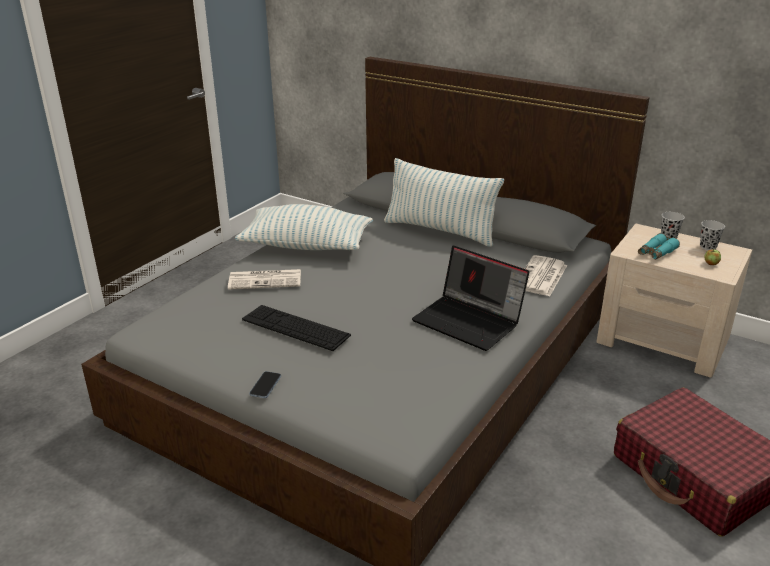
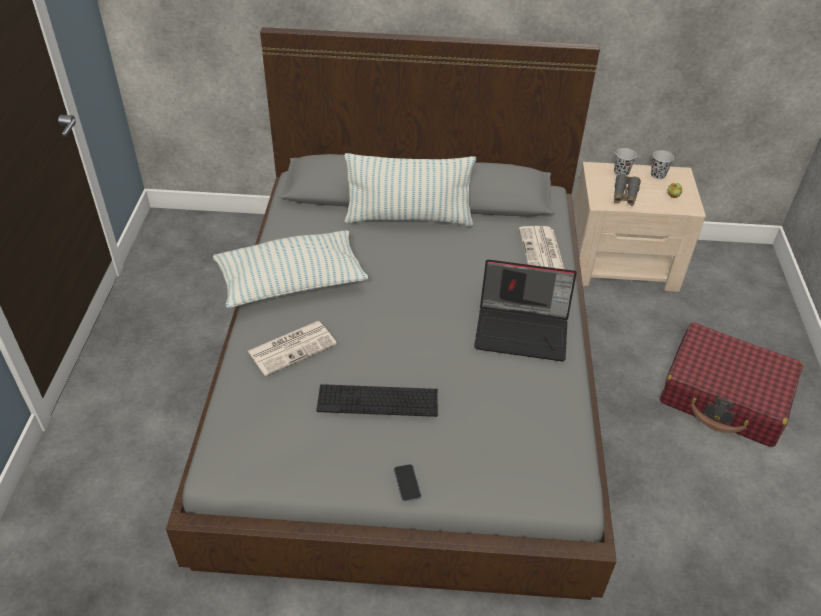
camera: 30 degrees left, 15 degrees up
(656, 253) = (624, 195): turquoise binoculars -> grey binoculars

